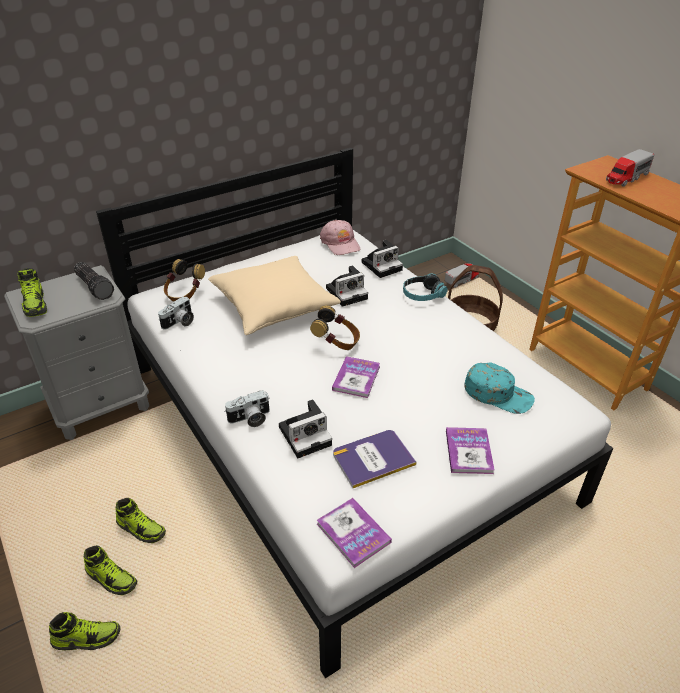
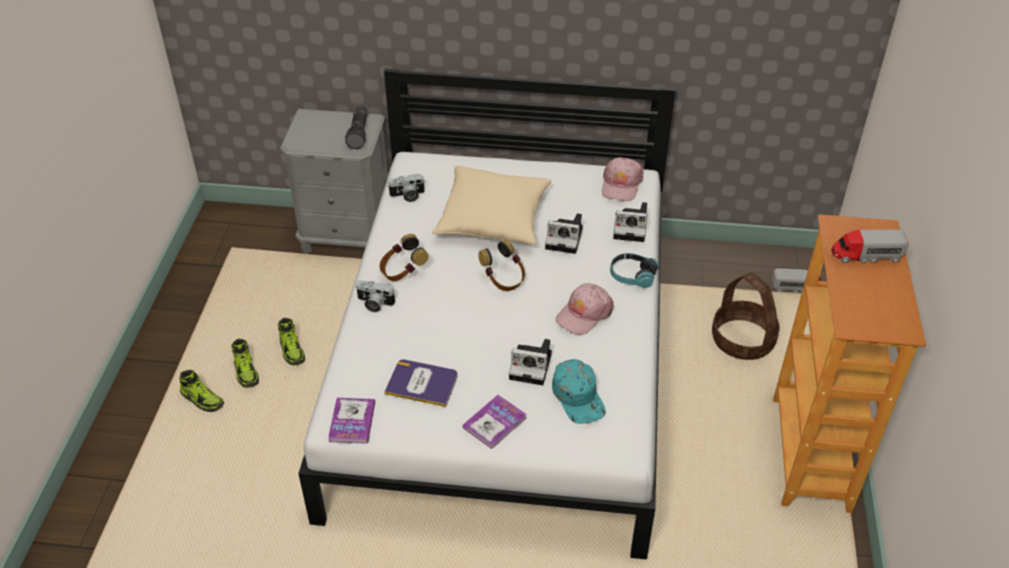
camera: 40 degrees right, 5 degrees up
(35, 304) = (307, 130): shoe -> none
(184, 294) = (437, 171): headphones -> headphones (402, 271)
(306, 434) = (397, 338): camera -> camera (532, 366)
(356, 378) = (483, 317): book -> none
(425, 335) = (584, 314): none -> pink cap

